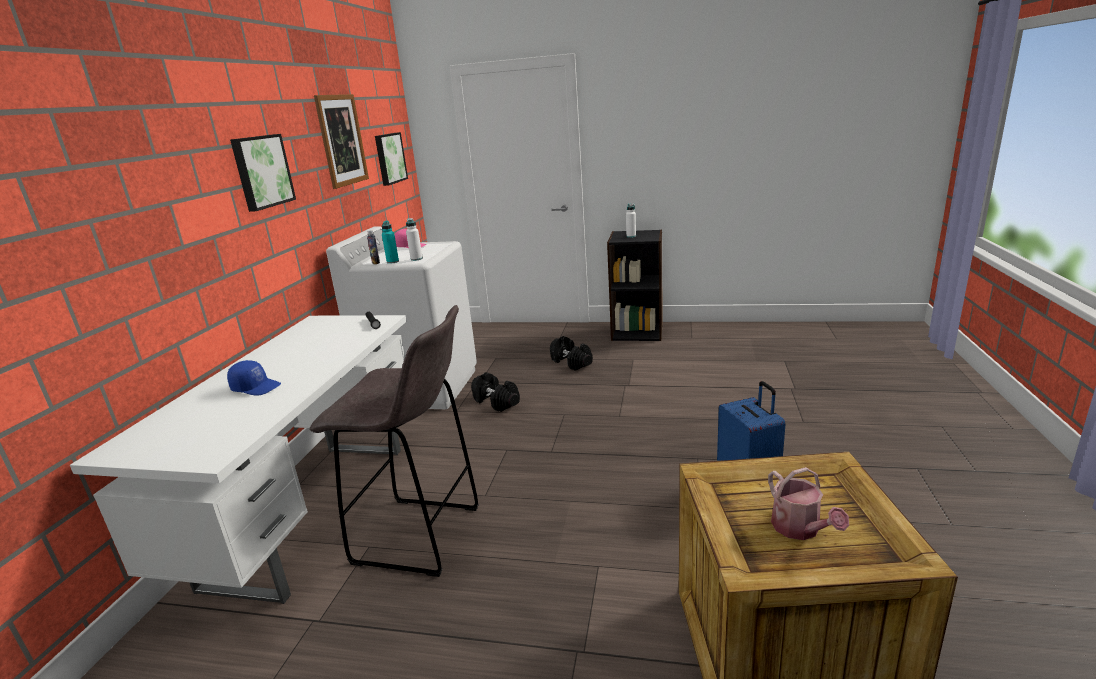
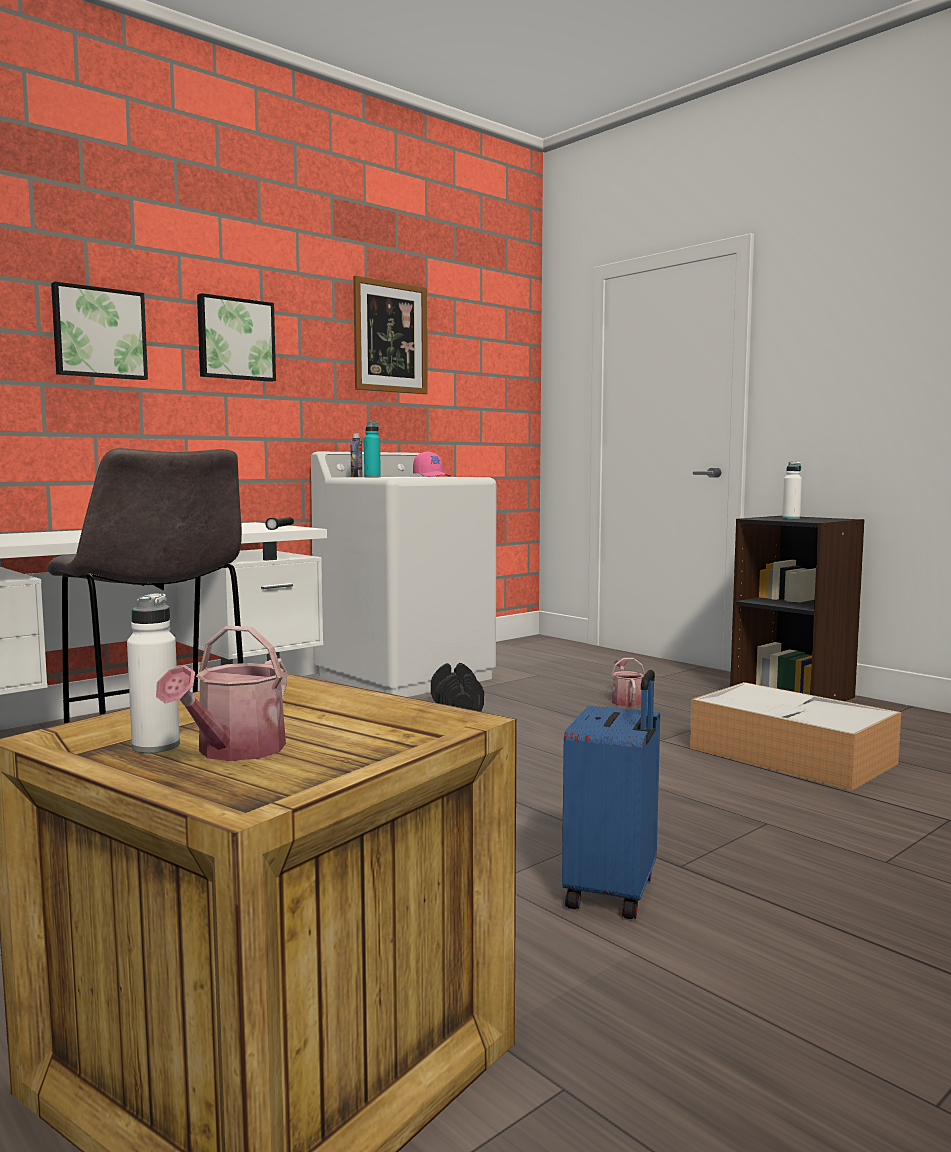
camera: 35 degrees right, 15 degrees down
(256, 387) = (72, 535): blue cap -> none
(389, 158) = (482, 381): picture -> picture (99, 333)
(416, 259) = (399, 477): white bottle -> white bottle (156, 746)
(571, 362) = (626, 701): black dumbbell -> watering can
(694, 373) = (794, 756): none -> storage box

